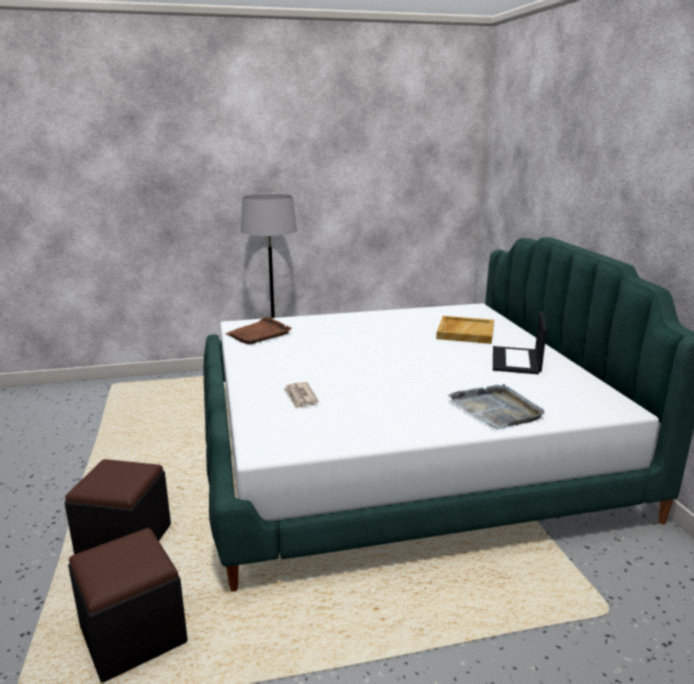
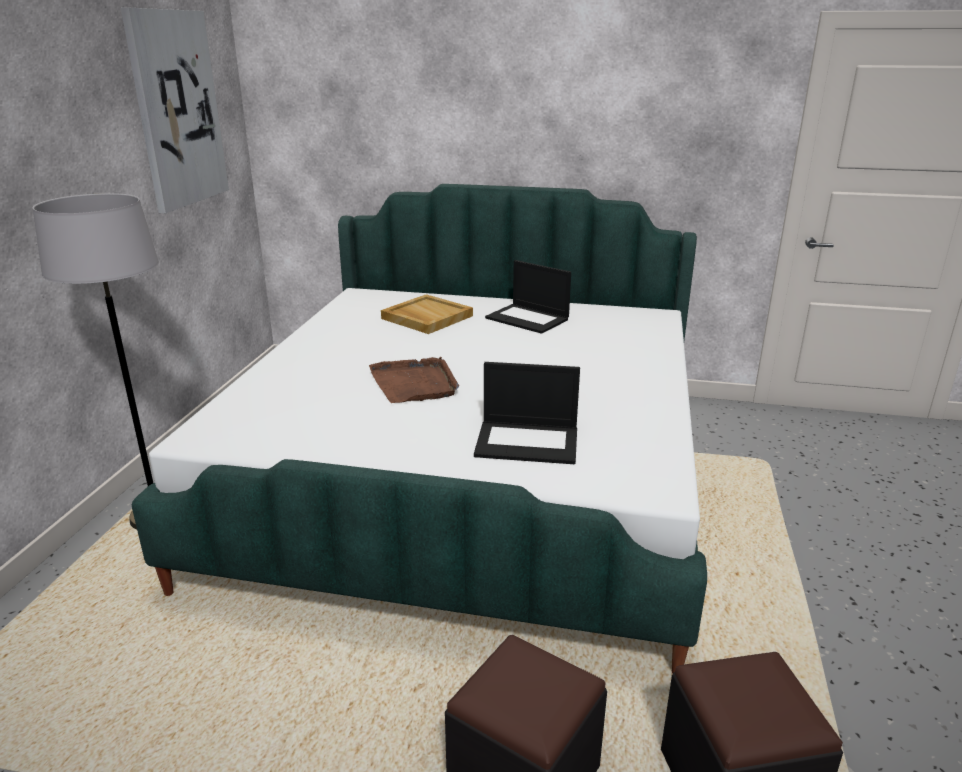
camera: 65 degrees left, 5 degrees up
(259, 334) = (263, 429): brown tray -> brown tray (415, 383)
(300, 397) = (528, 442): newspaper -> laptop
(403, 158) = (177, 109): none -> picture
(496, 409) = (631, 356): grey tray -> none

